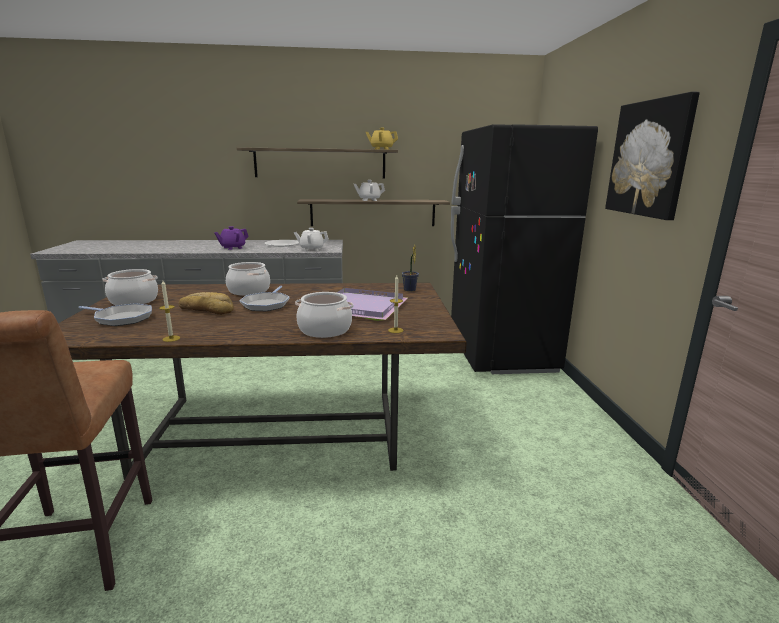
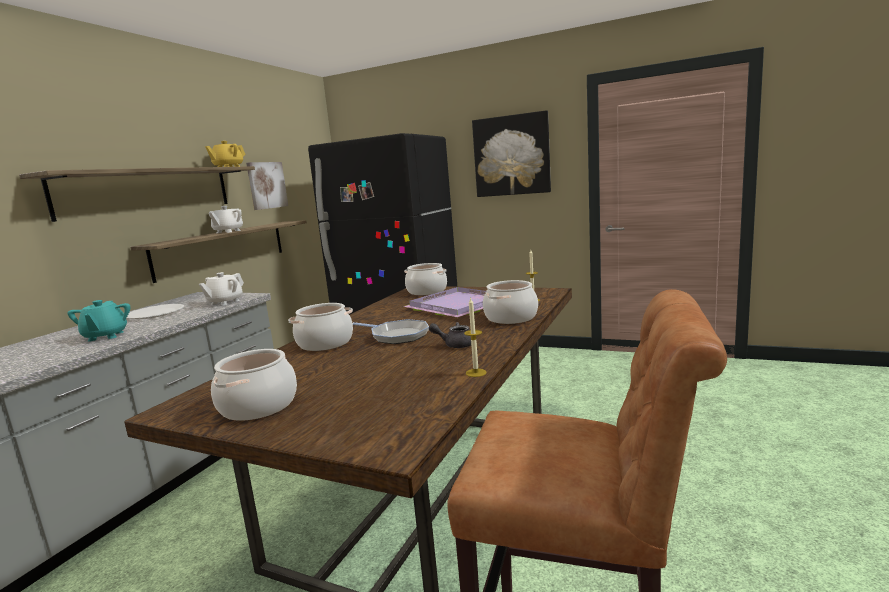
camera: 60 degrees left, 5 degrees down
(121, 318) = (349, 406): frying pan -> none
(207, 310) = (379, 360): bread -> none
(232, 248) = (105, 336): purple teapot -> turquoise teapot
(241, 323) = (455, 345): none -> grey teapot
(409, 290) = (426, 291): potted plant -> cooking pot
(432, 166) = (266, 185): none -> picture

